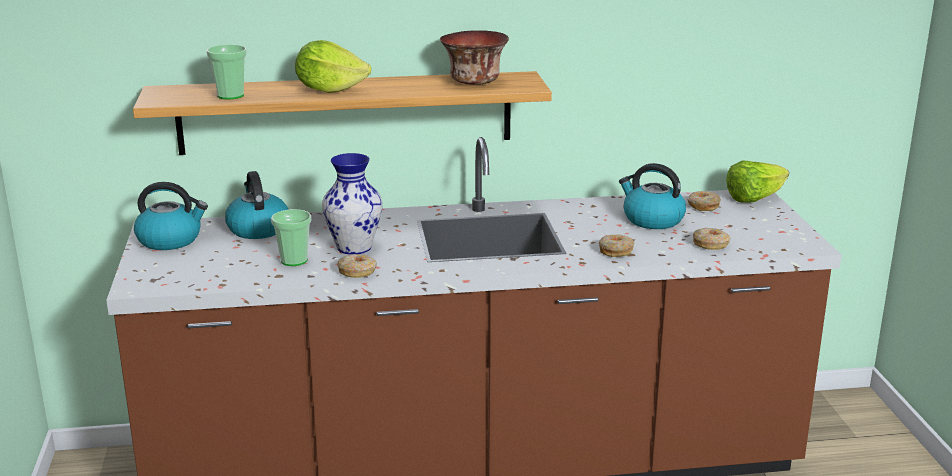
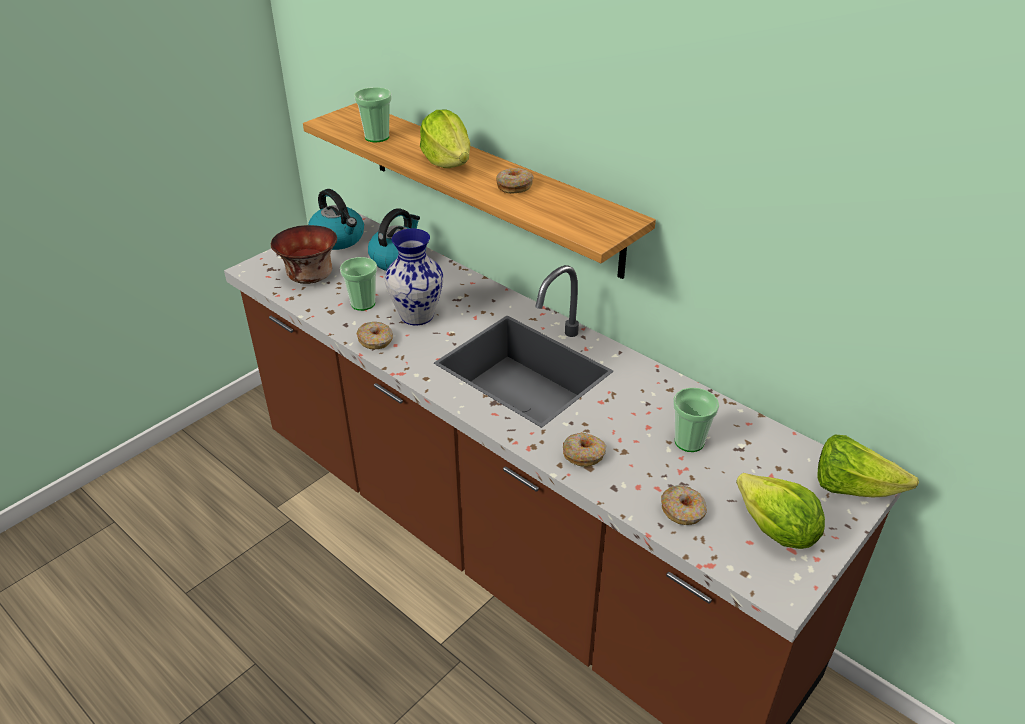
camera: 50 degrees right, 15 degrees up
(475, 82) = (566, 208): bowl -> bowl (309, 277)
(652, 220) = (689, 442): kettle -> cup
(702, 206) = (774, 459): donut -> donut (514, 186)
(761, 229) = (775, 531): none -> lettuce

